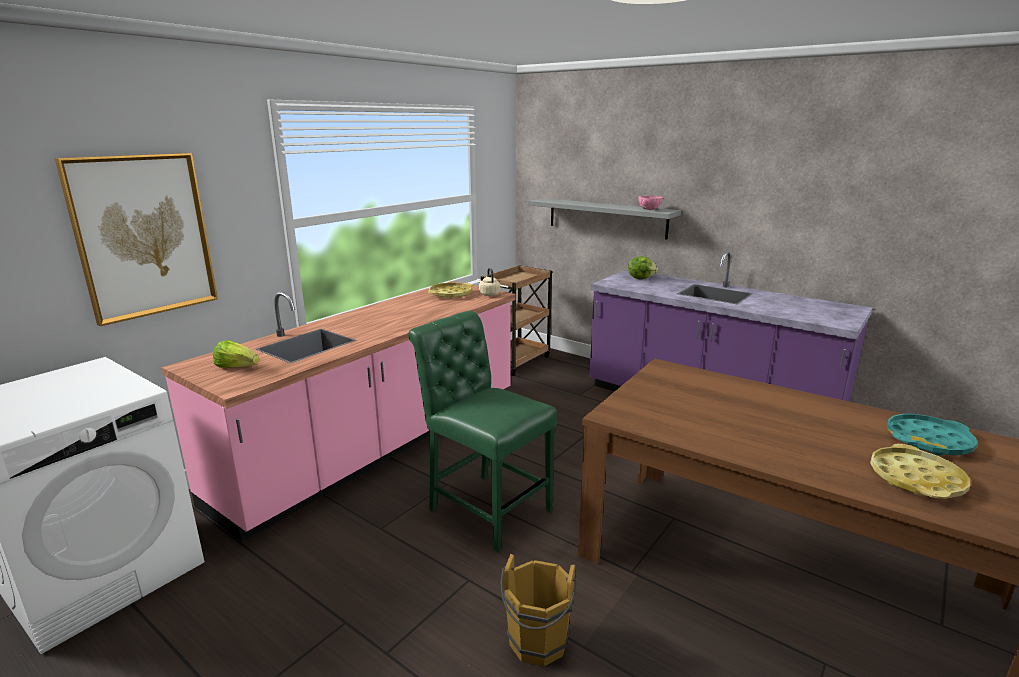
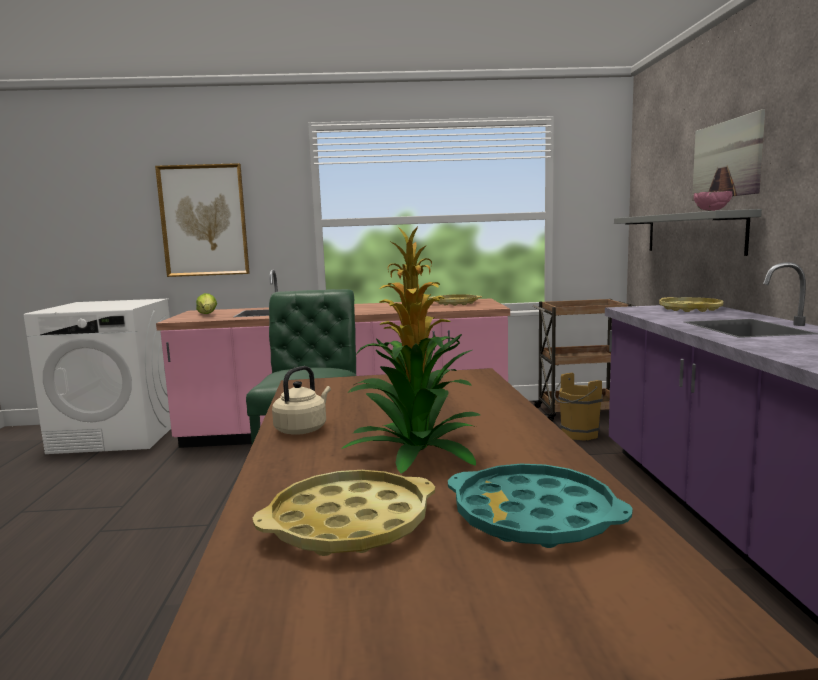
camera: 50 degrees right, 10 degrees down
(489, 294) = (485, 306): beige kettle -> beige kettle (303, 429)
(537, 645) = (147, 583): brown bucket -> brown bucket (577, 435)
(641, 278) = (690, 309): lettuce -> yellow tray
(644, 170) = (726, 159): none -> picture
(814, 432) = (415, 450): none -> potted plant

